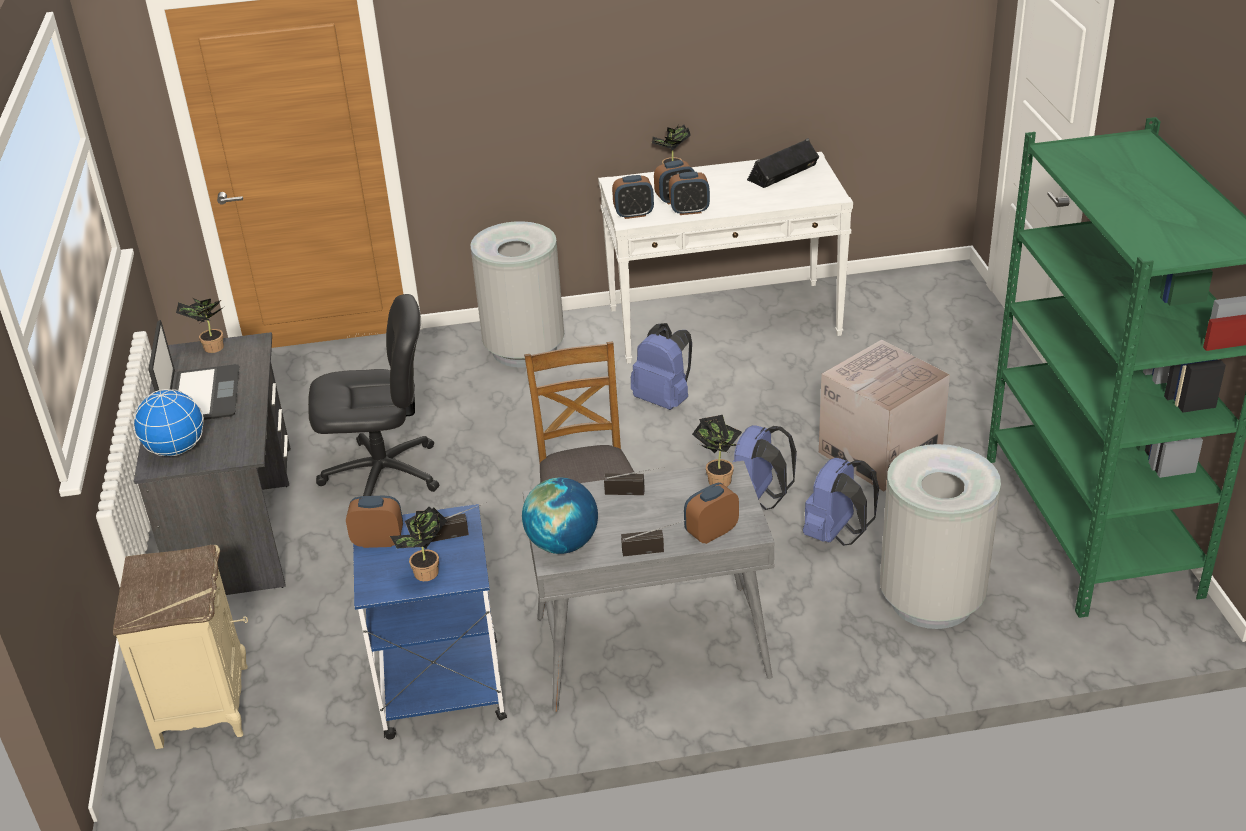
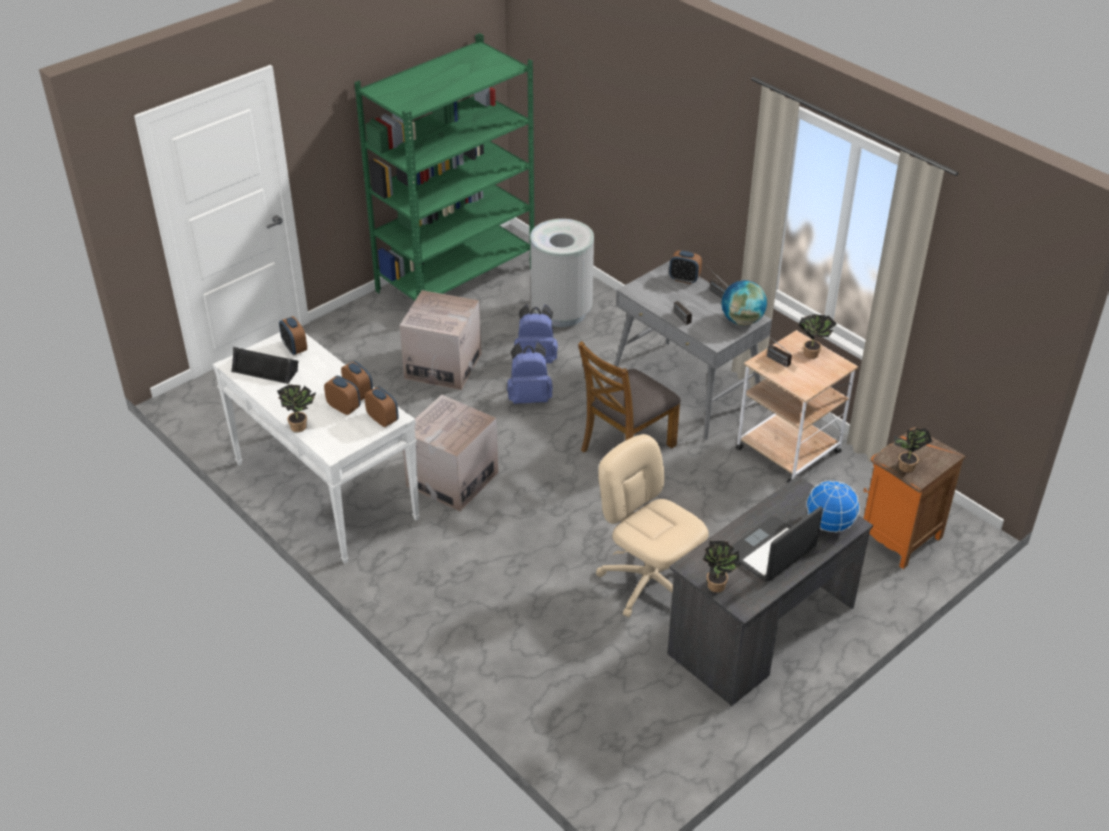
camera: 125 degrees left, 5 degrees up
(205, 705) = (898, 537): beige nightstand -> orange nightstand
(378, 541) = (809, 382): alarm clock -> alarm clock (295, 348)
(383, 475) = (649, 581): black office chair -> beige office chair
(439, 687) = (789, 452): blue cart -> beige cart
(525, 349) = (437, 587): grey trash can -> none
(664, 399) = (452, 479): blue backpack -> cardboard box
(717, 479) = (641, 292): potted plant -> potted plant (906, 468)

